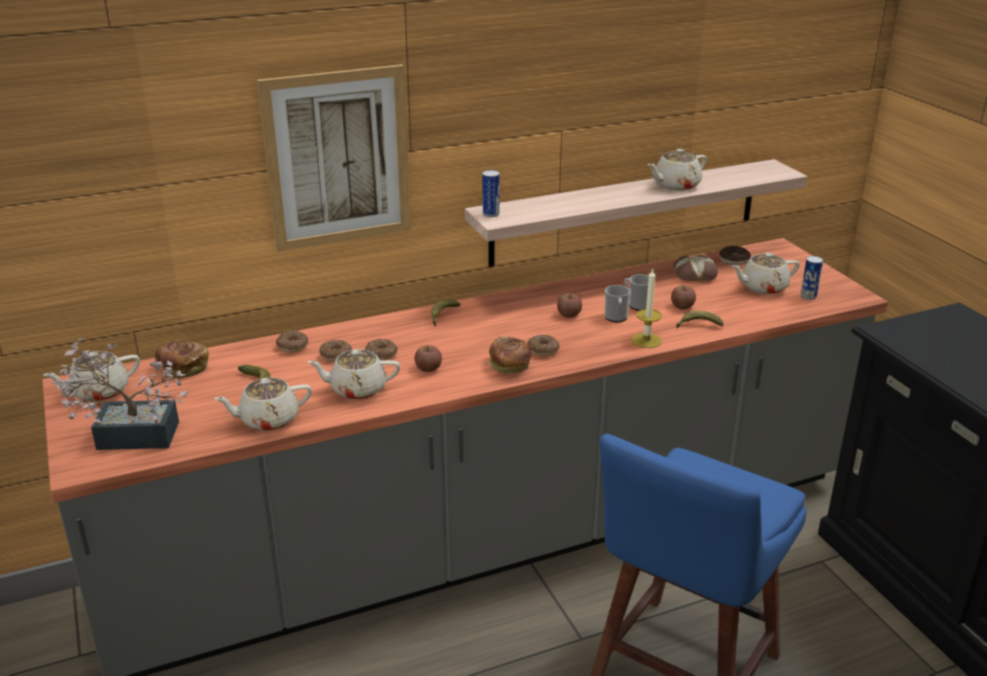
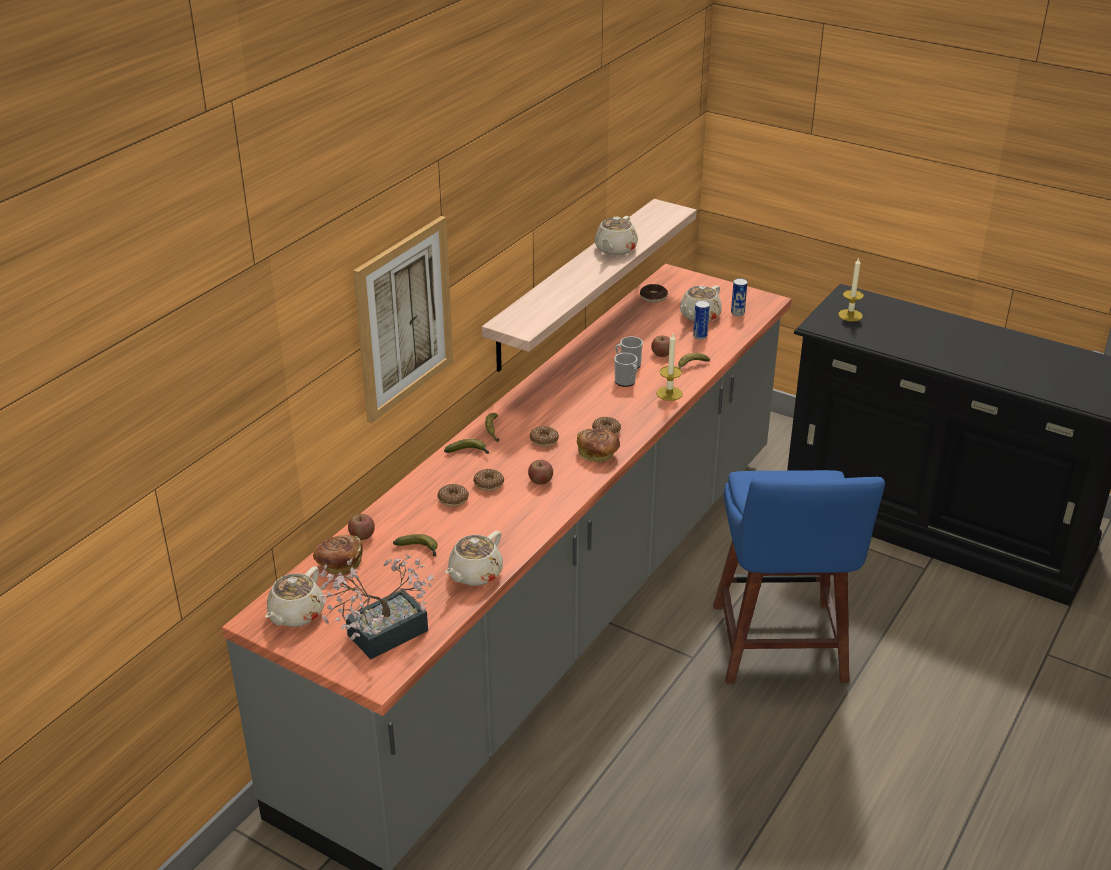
camera: 35 degrees left, 5 degrees up
(292, 346) = (405, 506): donut -> donut (544, 440)
(357, 389) = (509, 520): beige teapot -> none
(400, 325) = (469, 452): none -> banana
(491, 214) = (512, 325): can -> can (700, 336)
(569, 314) = (588, 392): apple -> apple (362, 535)
(694, 274) = (638, 320): bread -> none
(936, 333) = (850, 315): none -> candle

